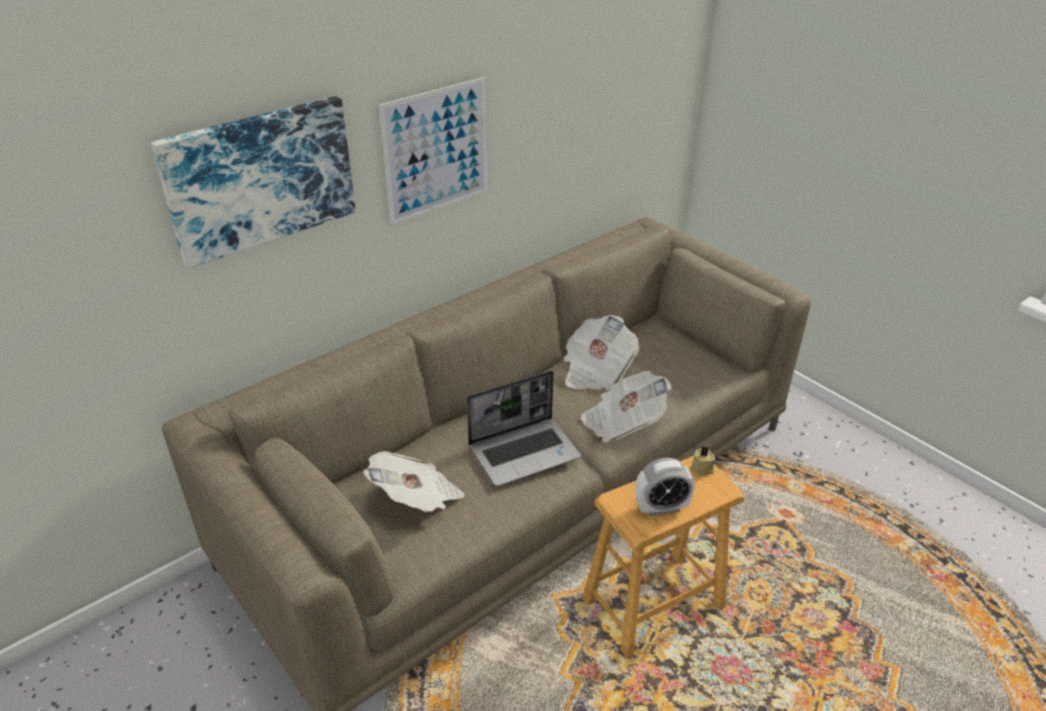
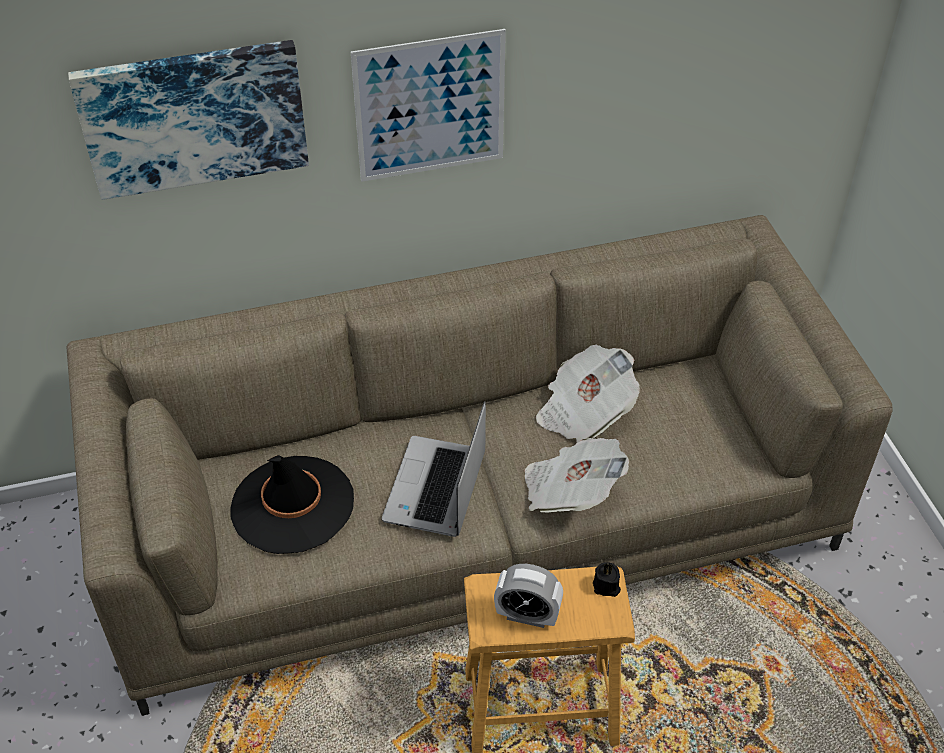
camera: 25 degrees right, 10 degrees up
(417, 499) = (292, 505): newspaper -> black hat
(525, 452) = (436, 489): laptop -> laptop turned 105 degrees clockwise
(702, 469) = (606, 587): beige candle -> black candle

